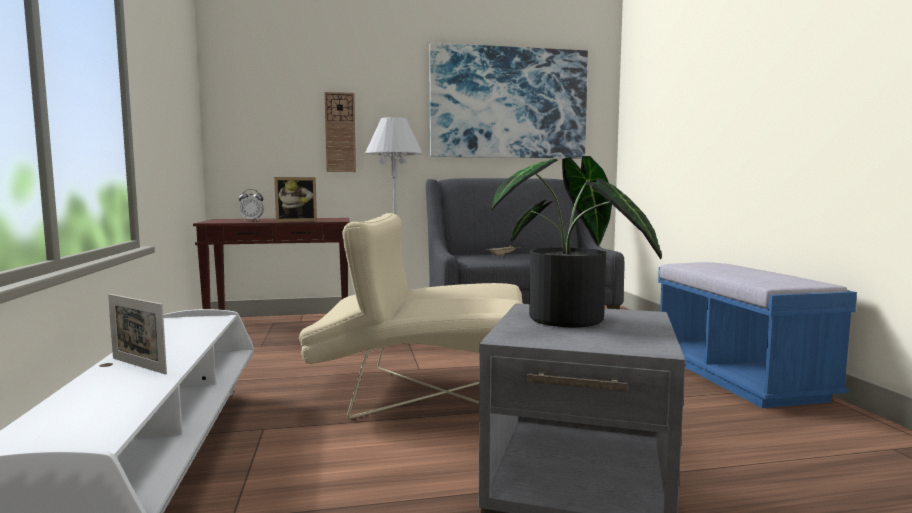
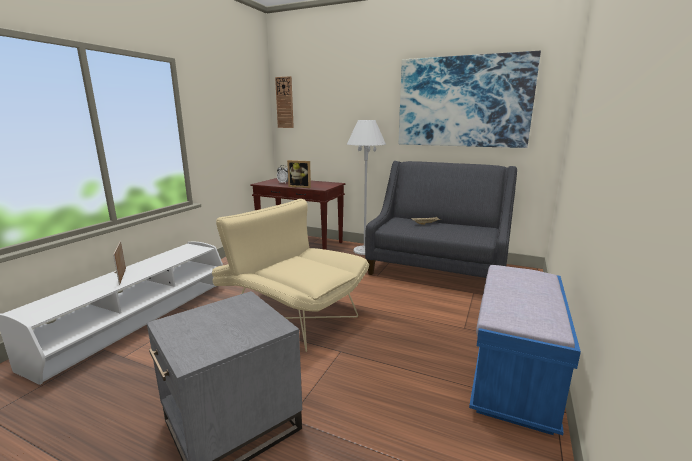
camera: 35 degrees right, 10 degrees up
(340, 132) = (343, 127): wall clock -> wall clock (284, 102)
(569, 322) = (223, 319): potted plant -> none

